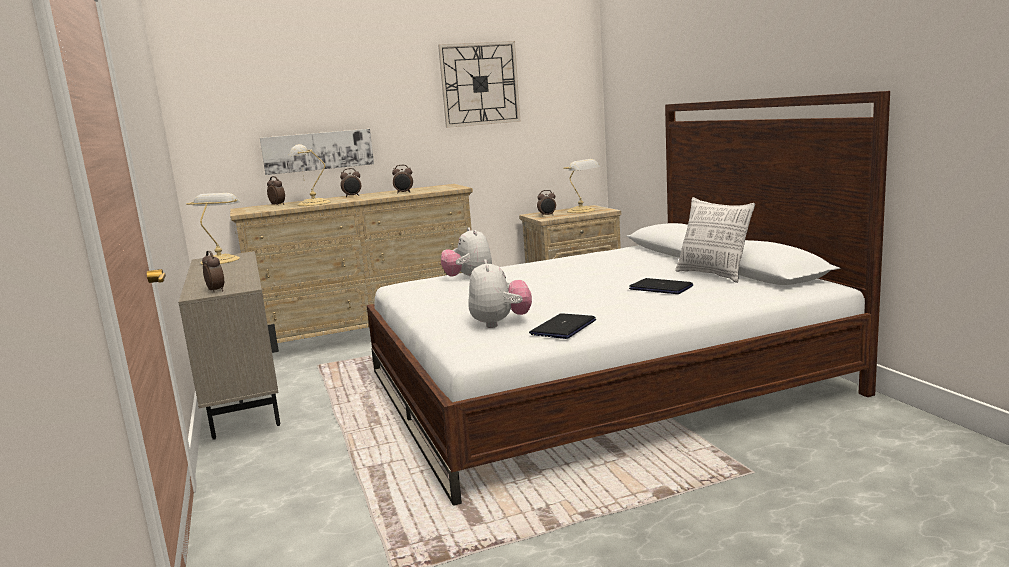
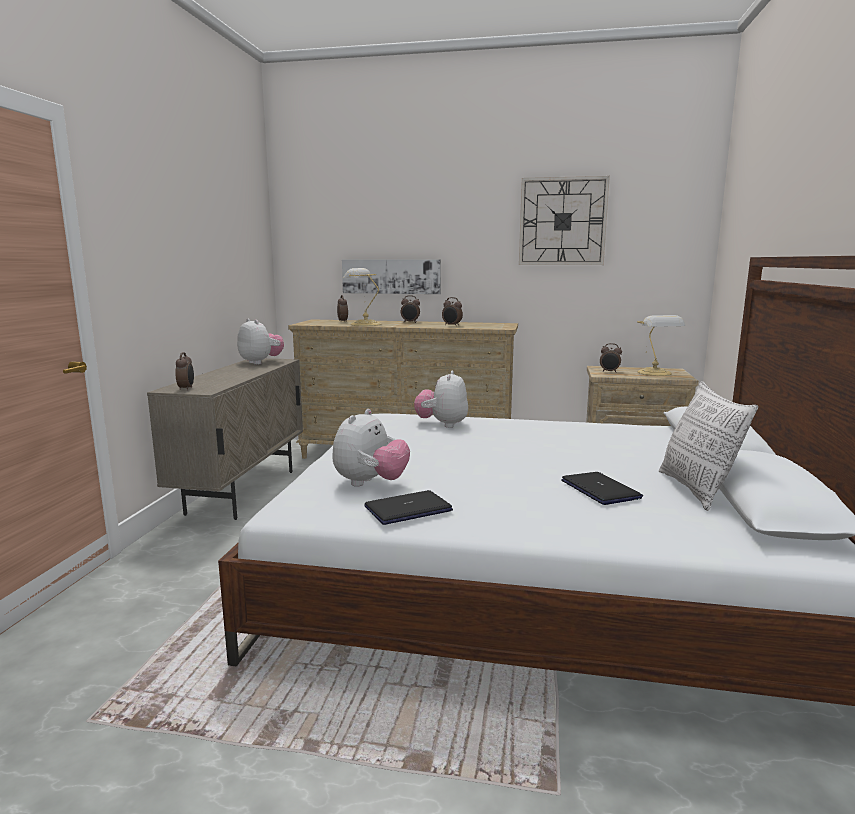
camera: 30 degrees right, 0 degrees up
(221, 260) = (261, 362): table lamp -> plush toy

